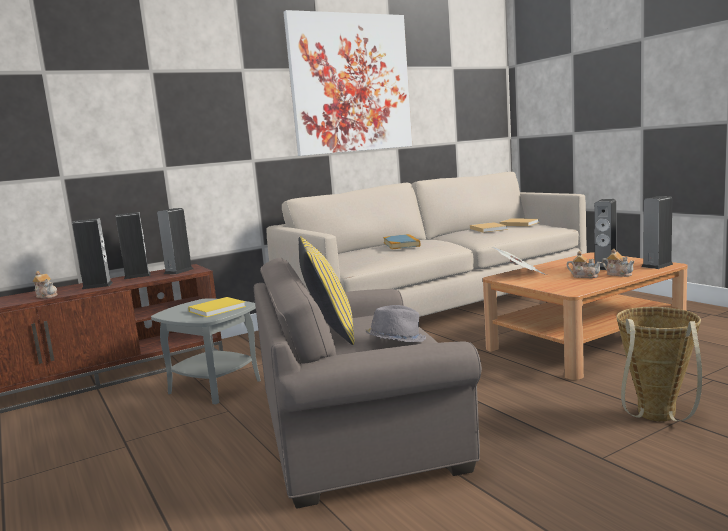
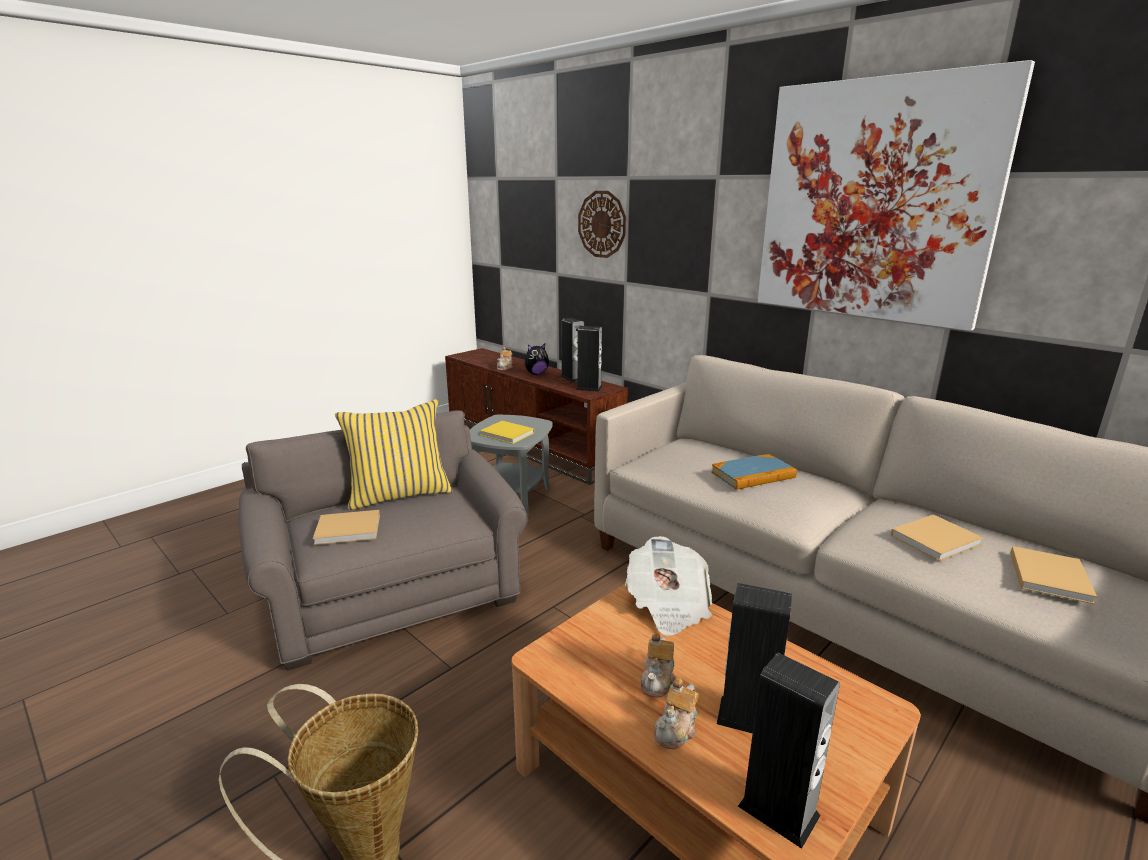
camera: 75 degrees right, 10 degrees up
(97, 285) = (536, 374): speaker -> plush toy
(127, 115) = (602, 224): none -> wall clock
(396, 340) = (350, 529): grey hat -> beige book

